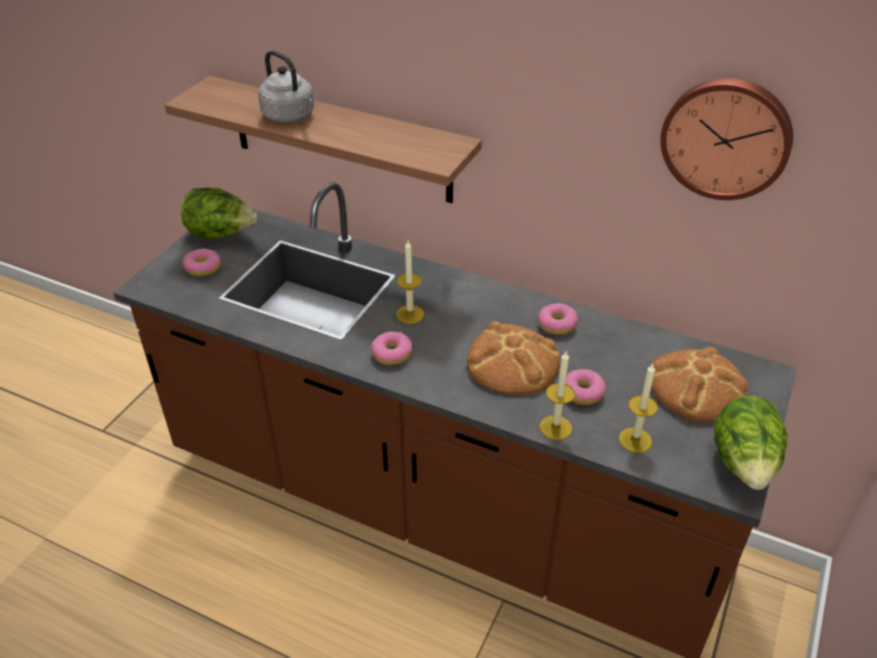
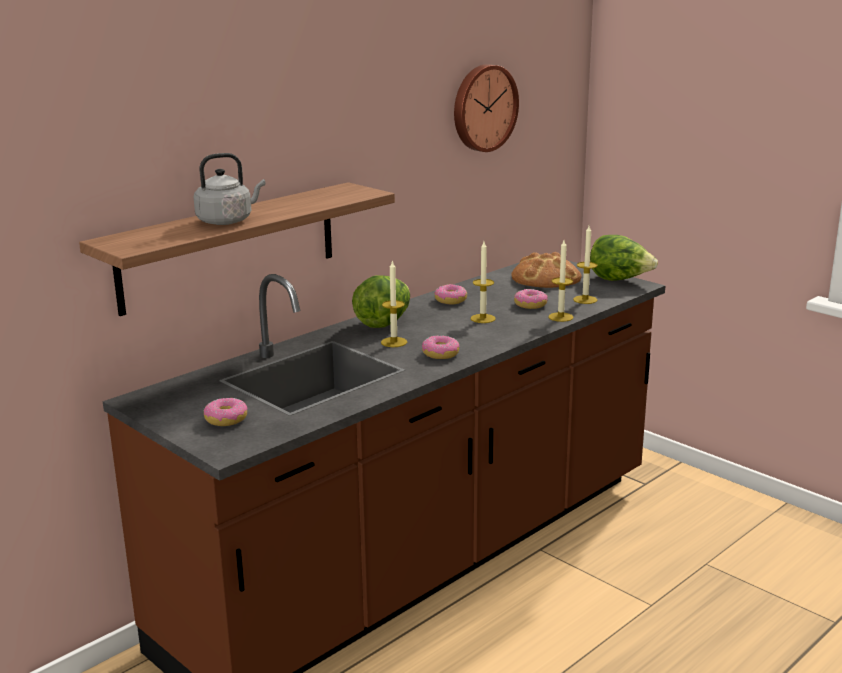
camera: 70 degrees left, 20 degrees down
(221, 234) = (172, 406): lettuce -> lettuce (383, 322)
(512, 362) = (483, 318): bread -> candle

